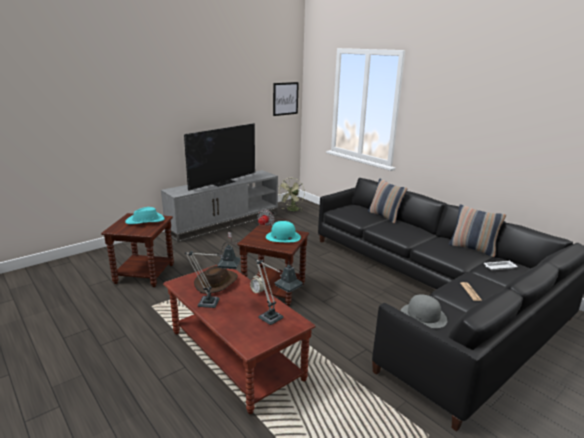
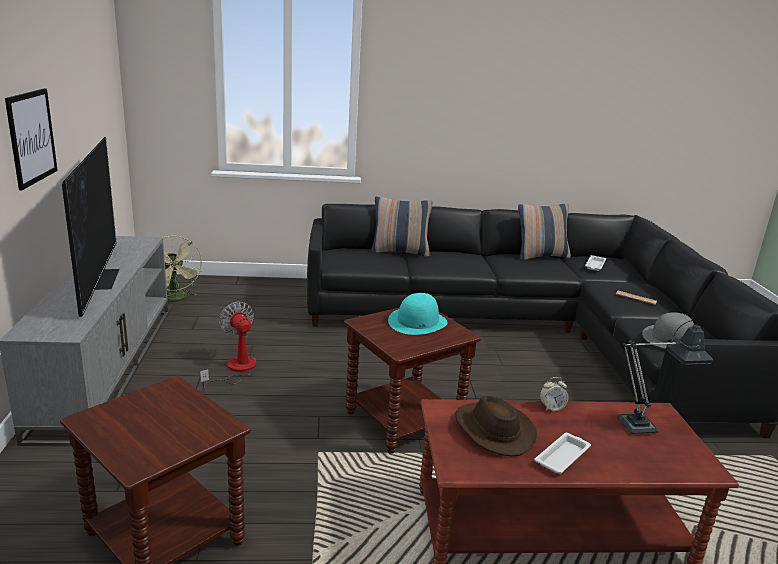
camera: 55 degrees left, 0 degrees up
(145, 221) = (153, 410): turquoise hat -> none
(214, 303) = (563, 456): table lamp -> white tray
(285, 98) = (108, 80): picture -> picture (32, 137)

